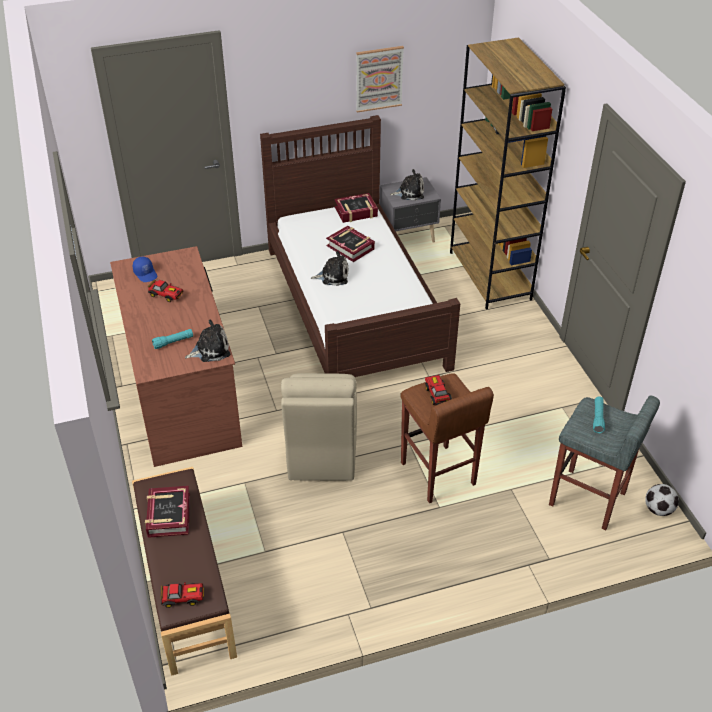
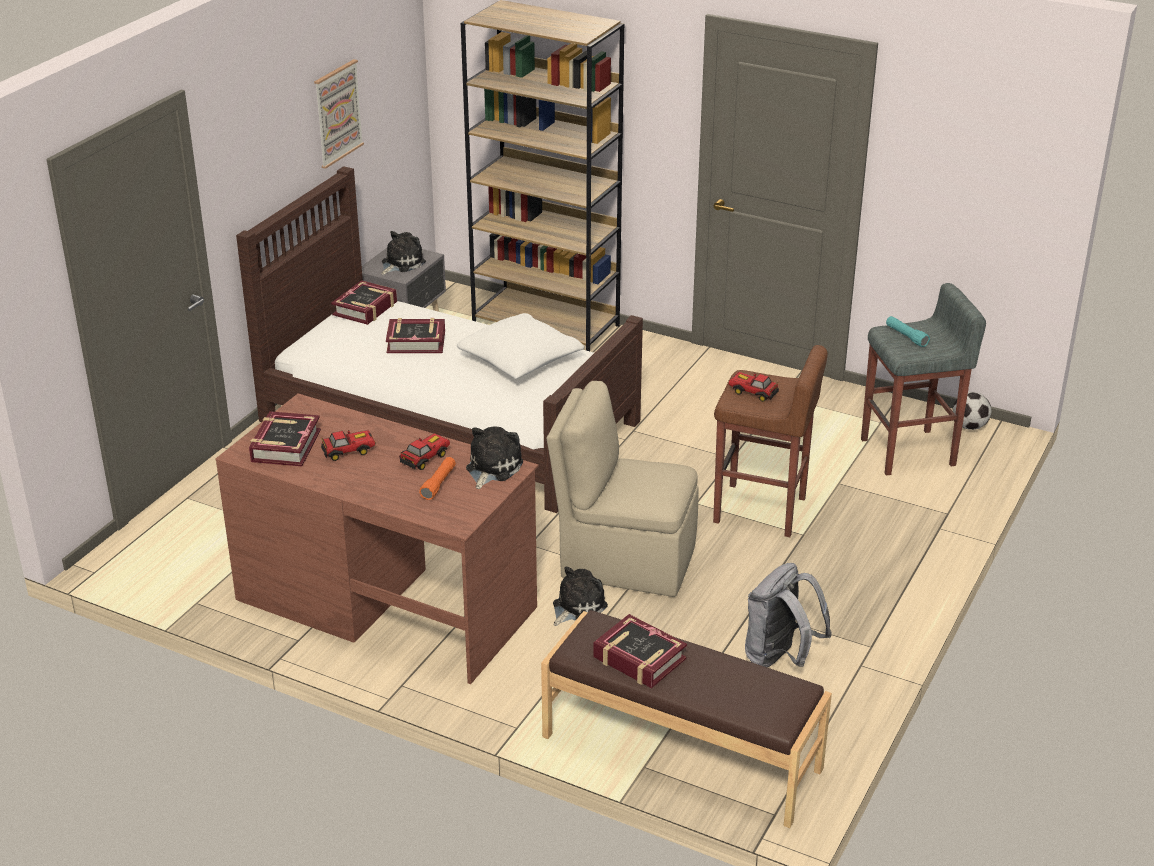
camera: 45 degrees left, 10 degrees down
(146, 274) = (285, 446): blue cap -> book
(173, 342) = (438, 484): turquoise flashlight -> orange flashlight
(183, 597) = (770, 706): toy car -> toy car (425, 457)
(313, 573) = (780, 658): none -> grey backpack
(322, 451) = (624, 560): beige chair -> beige chair turned 150 degrees clockwise
(333, 276) = (441, 375): plush toy -> plush toy (576, 607)
(385, 291) = (520, 361): none -> white pillow

